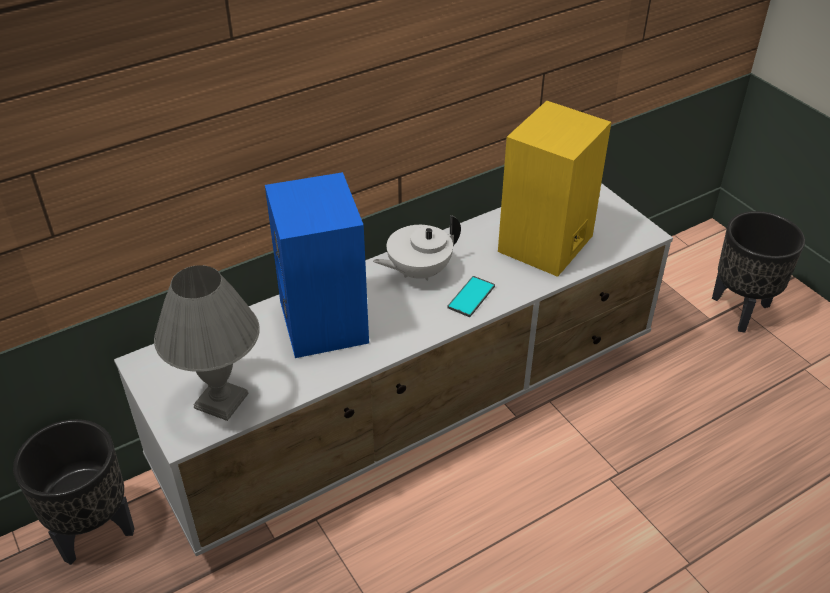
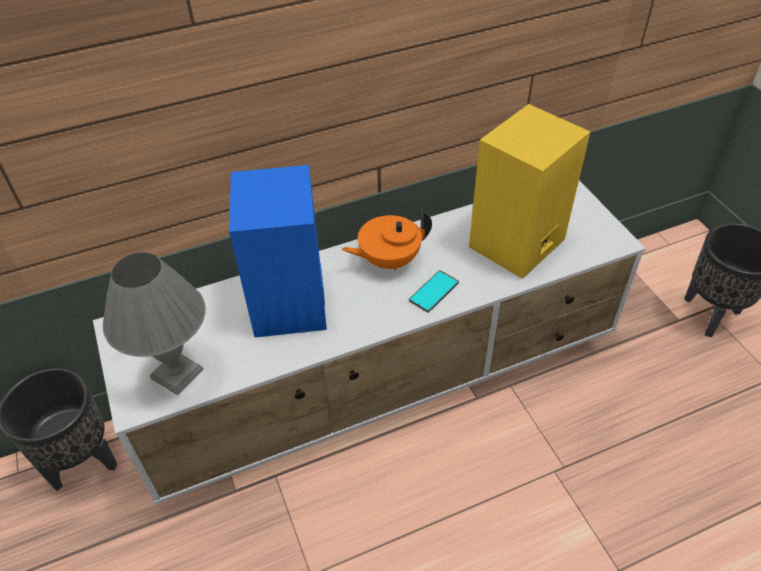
camera: 10 degrees right, 5 degrees up
(418, 271) = (388, 260): white teapot -> orange teapot

